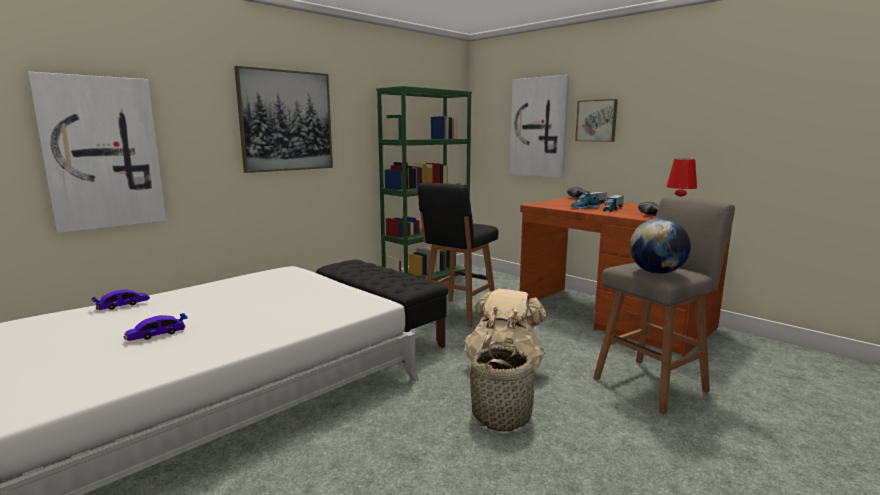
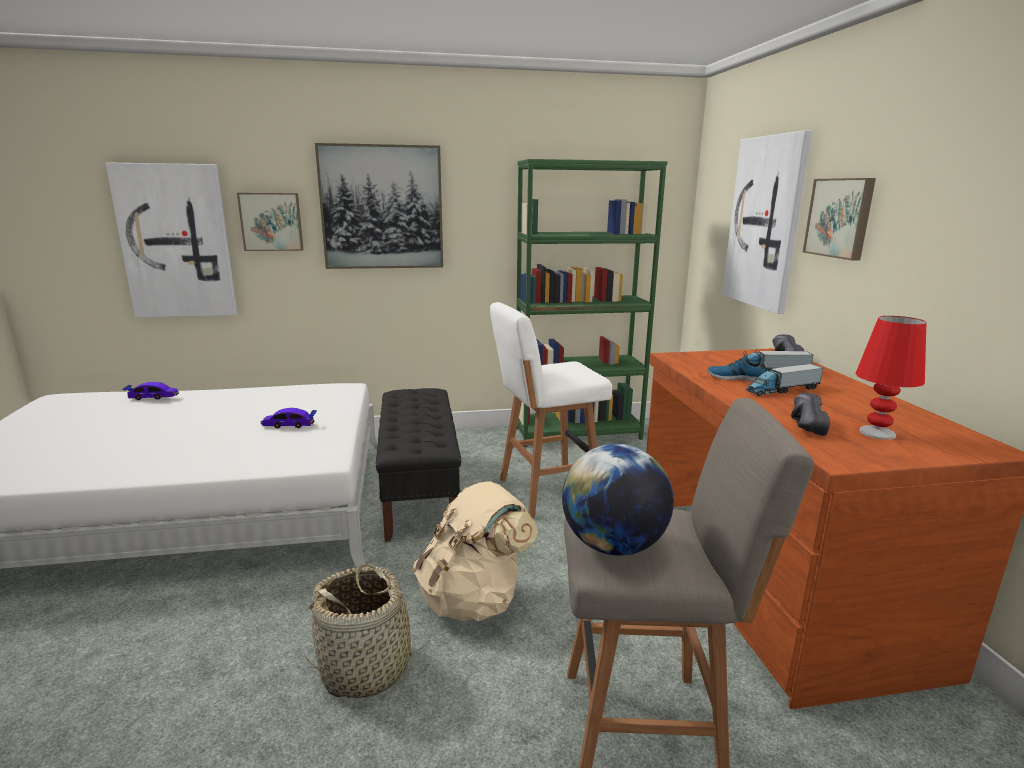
camera: 35 degrees right, 5 degrees up
(157, 334) = (107, 438): toy car -> toy car (289, 425)
(196, 133) = (271, 221): none -> picture
(457, 313) = (545, 491): black stool -> white stool

